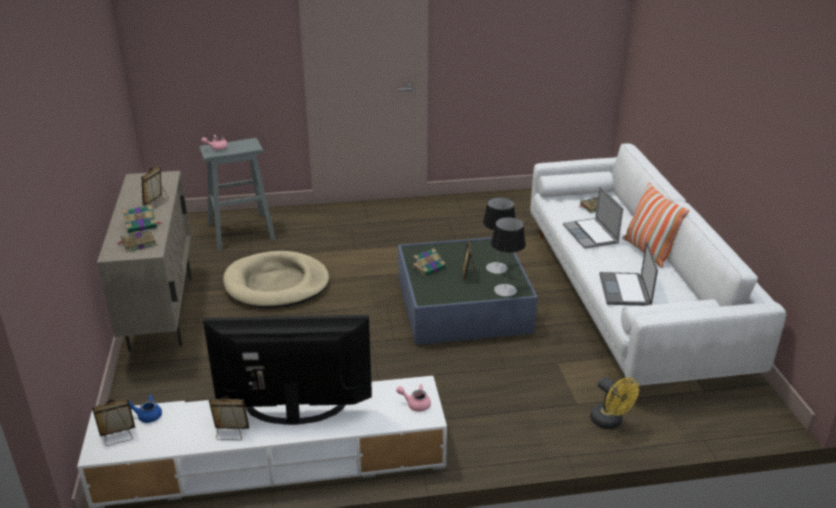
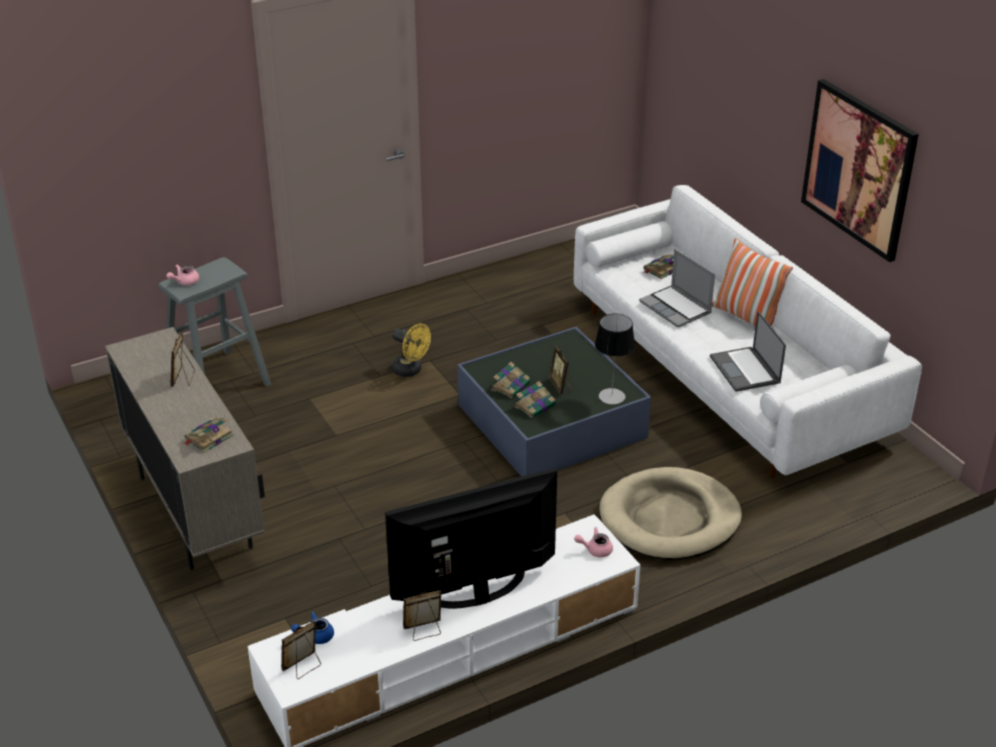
camera: 20 degrees left, 5 degrees up
(142, 225) = (192, 413): book -> book (535, 406)
(276, 284) = (314, 444): beige dog bed -> beige dog bed (669, 519)
(496, 268) = (587, 370): table lamp -> none
(610, 422) = (773, 519): yellow fan -> yellow fan (411, 370)
(758, 126) = (858, 169): none -> picture

